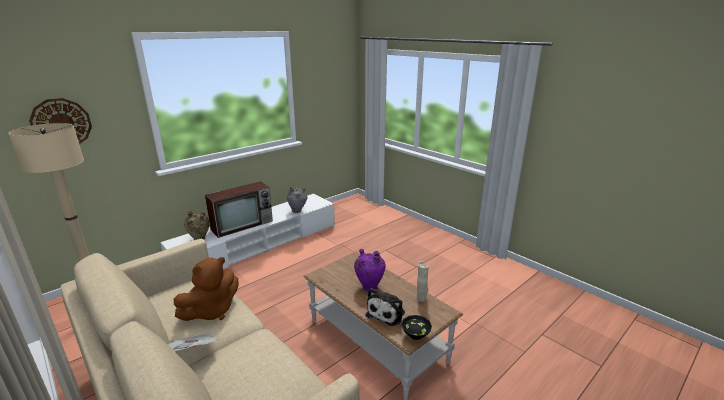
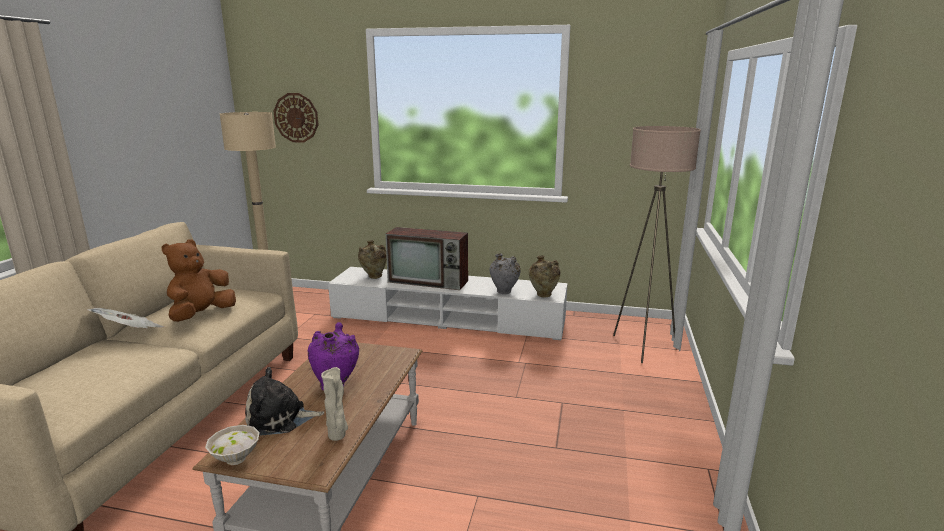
camera: 55 degrees right, 5 degrees down
(212, 311) = (201, 315): brown plush toy -> brown plush toy turned 105 degrees clockwise
(318, 204) = (543, 296): none -> beige vase
(367, 211) = (643, 347): none -> beige floor lamp
(415, 335) = (237, 458): black bowl -> white bowl

